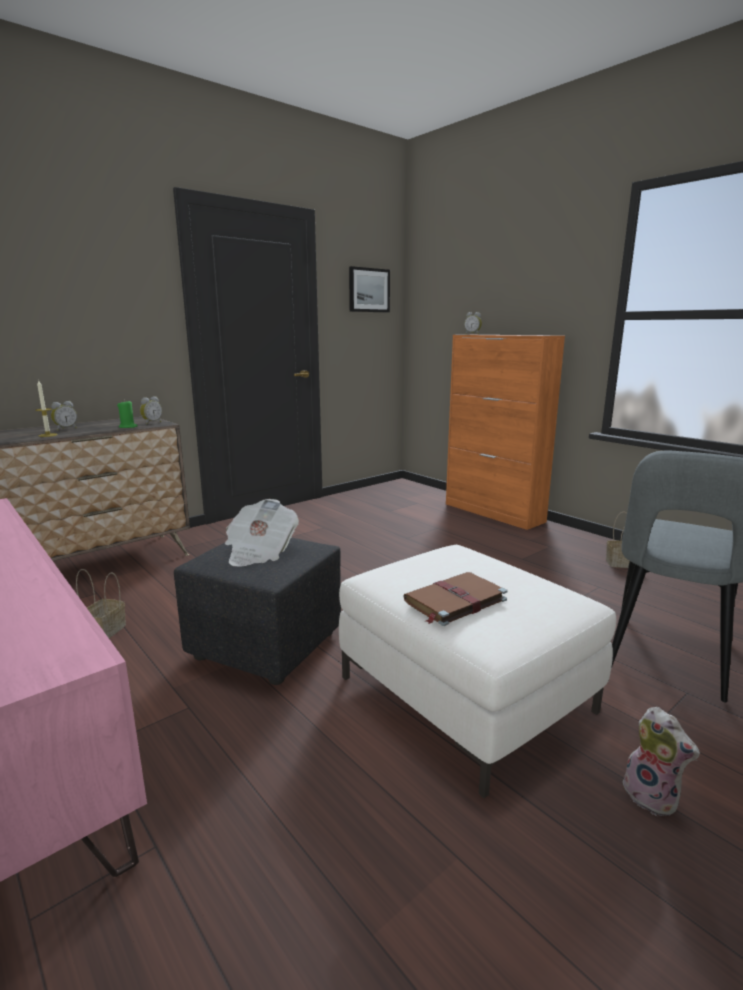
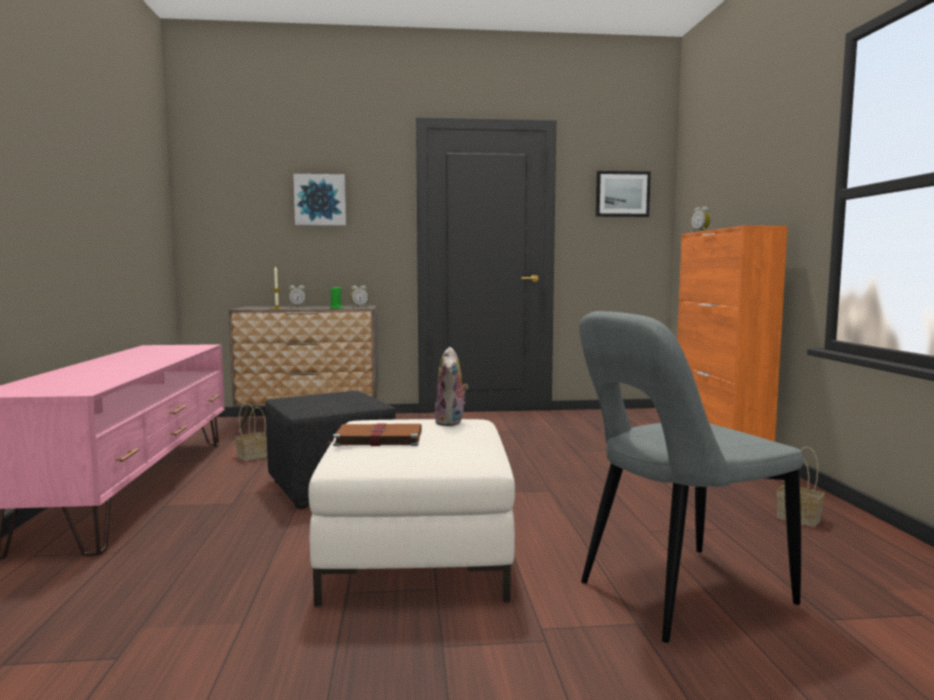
camera: 35 degrees right, 10 degrees down
(63, 286) = (320, 200): none -> picture
(260, 552) = (330, 399): newspaper -> none
(653, 797) = (442, 660): plush toy -> plush toy (451, 422)

